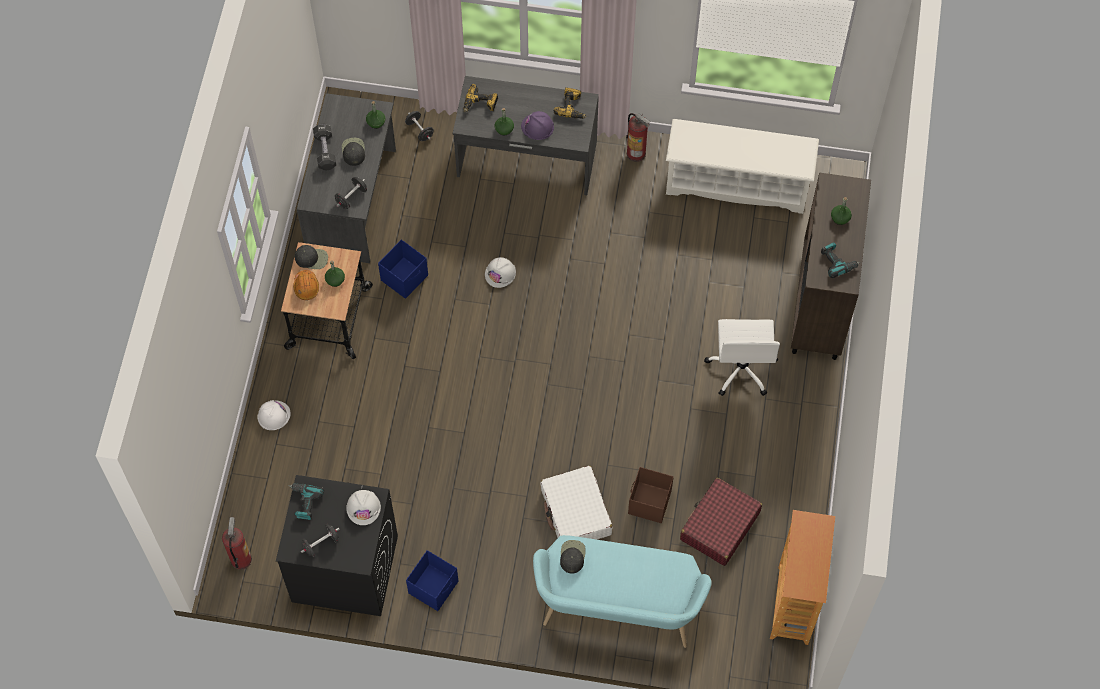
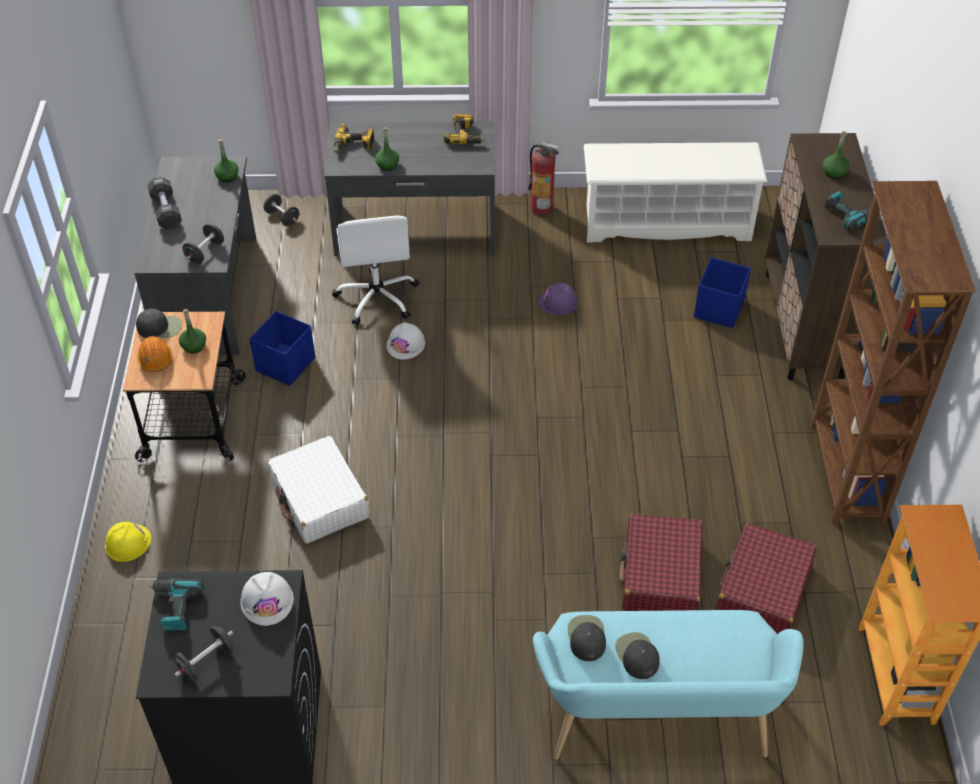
camera: 10 degrees left, 15 degrees down
(240, 559) = (92, 738): fire extinguisher -> none
(273, 415) = (128, 543): white hard hat -> yellow hard hat
(353, 151) = (202, 207): black cap -> black cap (637, 655)
(434, 587) = (384, 732): blue storage box -> blue storage box (719, 308)
(537, 127) = (427, 158): purple hard hat -> purple hard hat (558, 302)
(575, 512) = (564, 602): white suitcase -> white suitcase (319, 499)
(649, 503) = (660, 575): brown storage box -> red suitcase
(741, 368) = (732, 404): white office chair -> white office chair (377, 297)
(810, 443) = (845, 474): none -> brown bookcase

